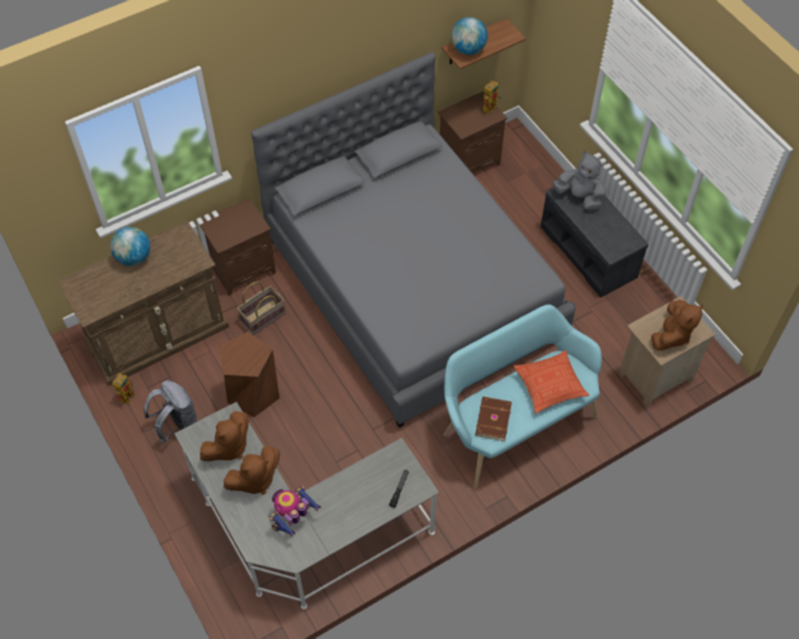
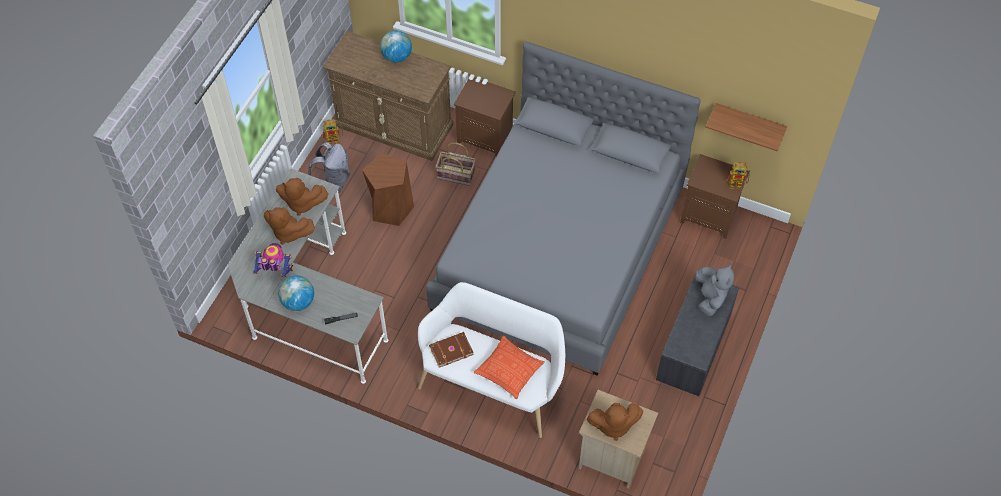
camera: 55 degrees right, 0 degrees up
(468, 49) = (729, 120): globe -> globe (298, 302)
(514, 422) = (493, 383): turquoise bench -> white bench

